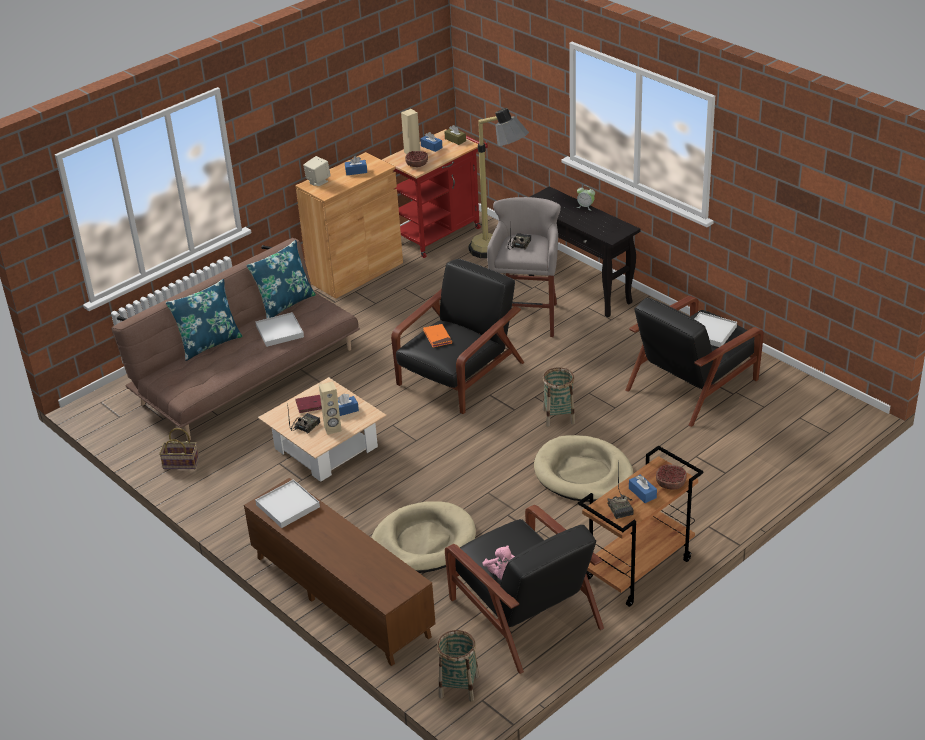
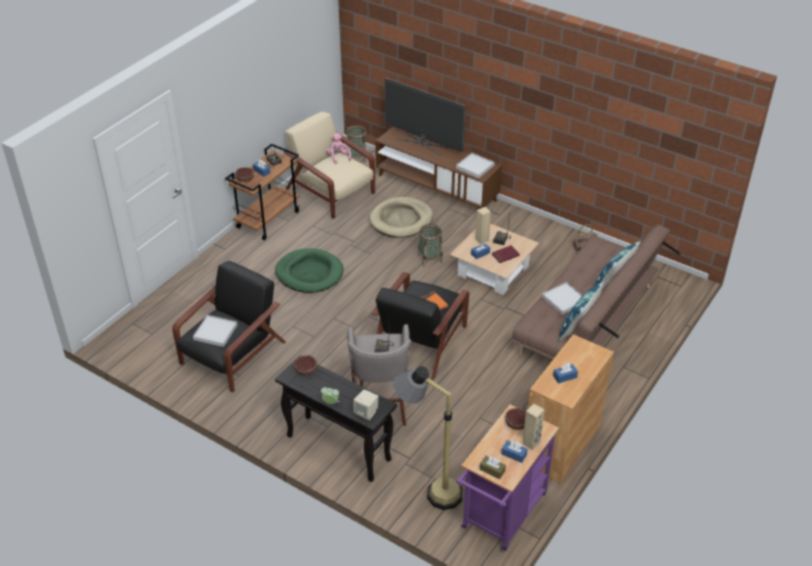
camera: 165 degrees right, 5 degrees up
(318, 181) = (594, 358): beige speaker -> beige speaker (366, 413)
(349, 565) = (423, 143): none -> television
(440, 232) = (501, 516): red cart -> purple cart
(523, 611) = (331, 192): black armchair -> beige armchair
(559, 416) = (334, 313): basket -> basket (430, 258)
(583, 473) = (309, 273): beige dog bed -> green dog bed
(607, 232) = (305, 369): none -> bowl

